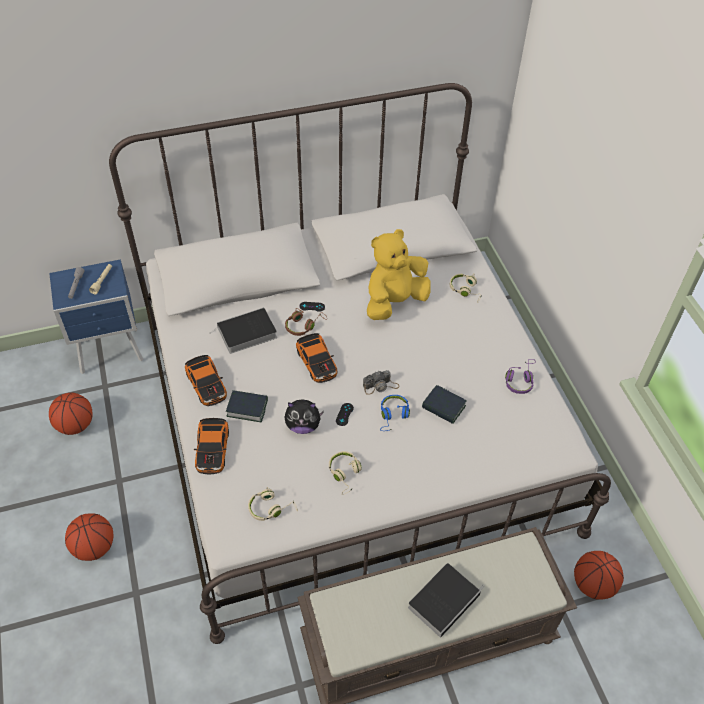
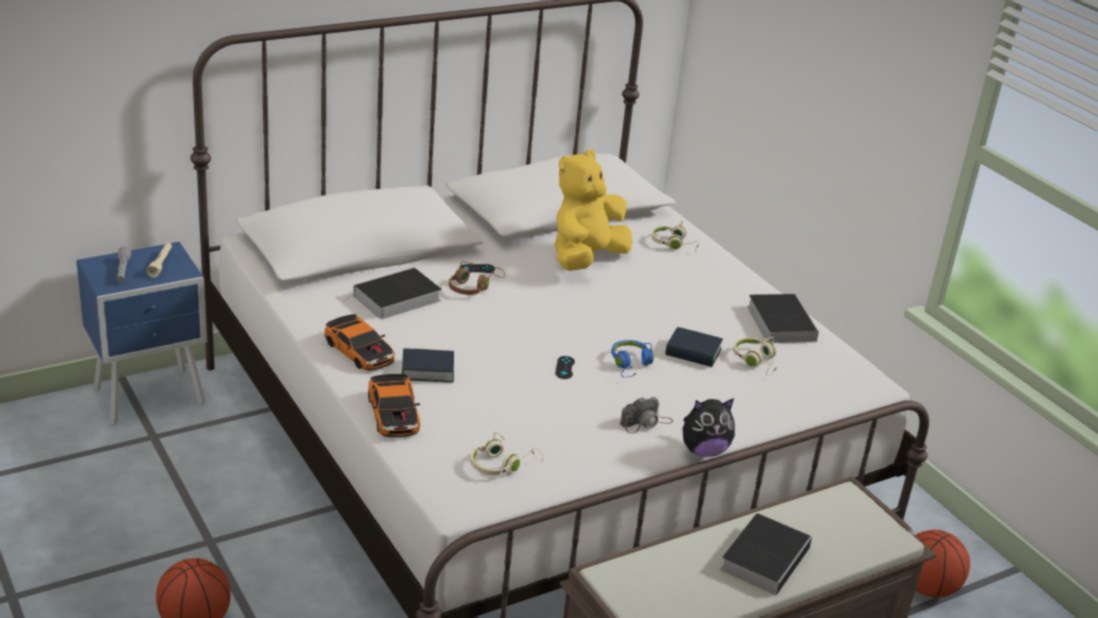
camera: 15 degrees left, 20 degrees down
(75, 425) = (120, 484): basketball -> none
(303, 426) = (513, 382): plush toy -> plush toy (703, 451)
(317, 361) = (506, 320): toy car -> none
(345, 474) = (590, 424): beige headphones -> beige headphones (756, 361)
(380, 386) = (602, 338): camera -> camera (646, 422)
(520, 380) = (779, 322): purple headphones -> book

